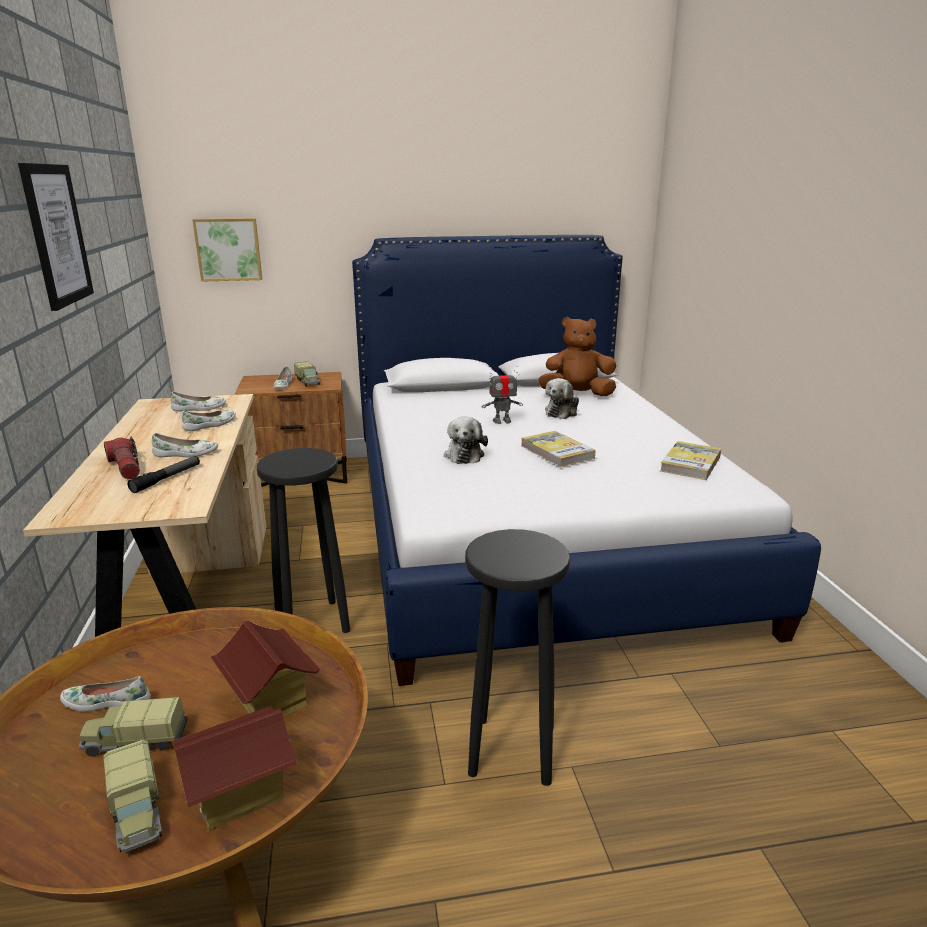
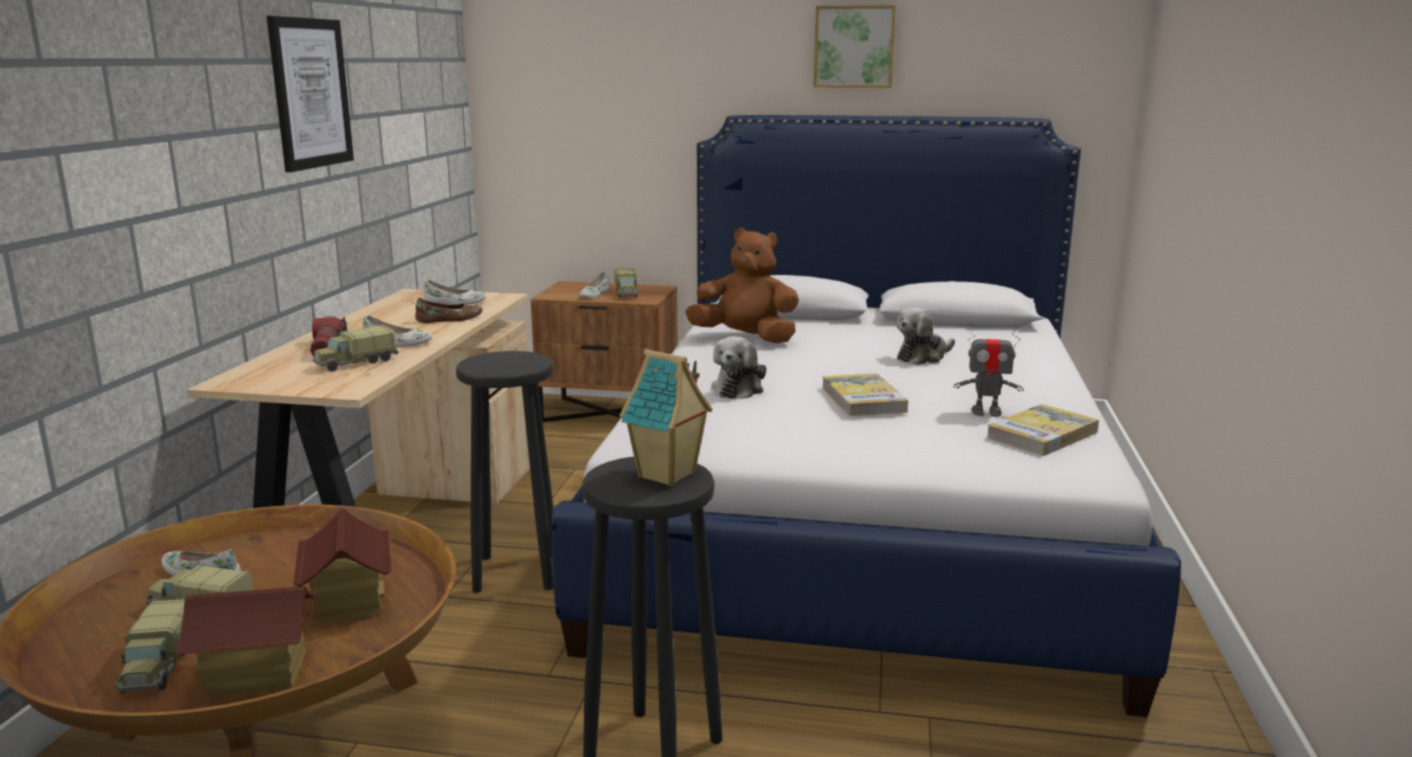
camera: 20 degrees right, 5 degrees down
(167, 479) = (355, 363): flashlight -> toy truck
(210, 425) = (450, 319): white shoe -> brown shoe
(228, 249) = (554, 125): picture -> picture (854, 47)
(502, 421) = (827, 358): toy robot -> toy robot (986, 412)
(530, 547) = (668, 476): none -> toy house
(577, 394) = (966, 339): brown plush toy -> brown plush toy (746, 338)

